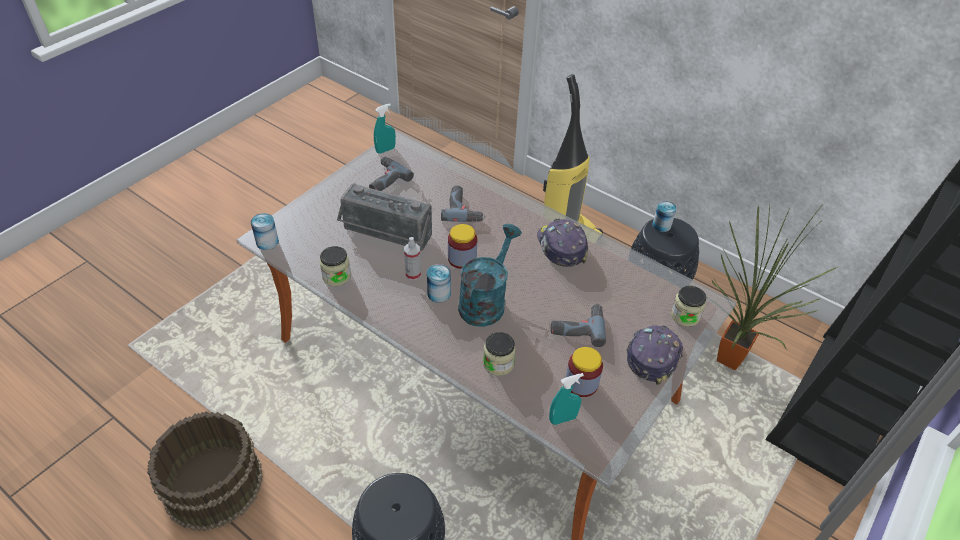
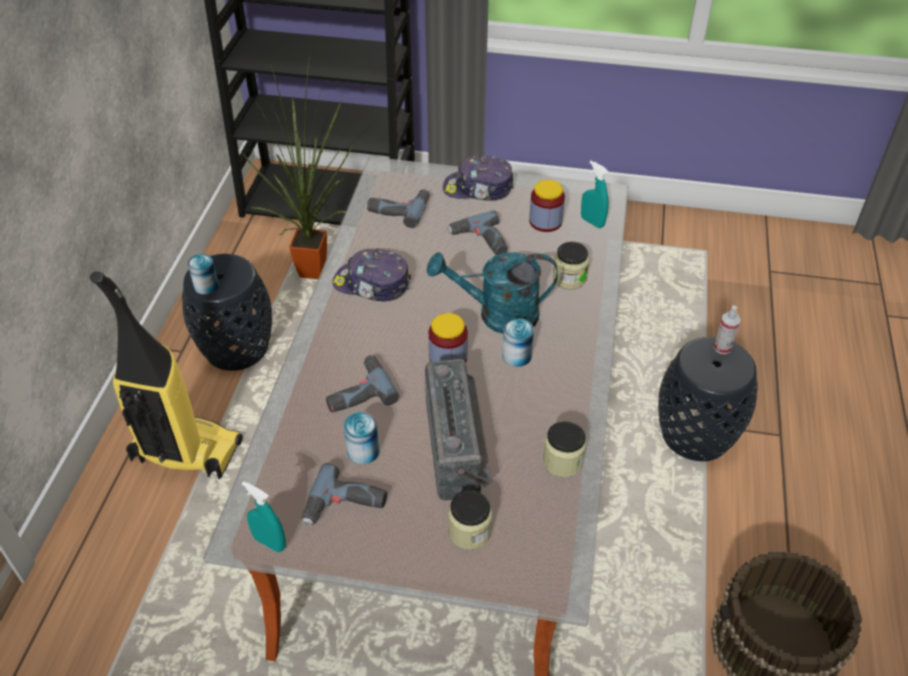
camera: 115 degrees left, 0 degrees up
(267, 242) = (564, 576): can -> can (363, 451)
(413, 274) = (505, 390): spray bottle -> spray bottle (722, 347)
(560, 247) = (372, 284): cap -> cap turned 60 degrees clockwise
(647, 293) = (399, 208): none -> power drill
(685, 315) = (412, 180): jar -> jar (469, 531)

